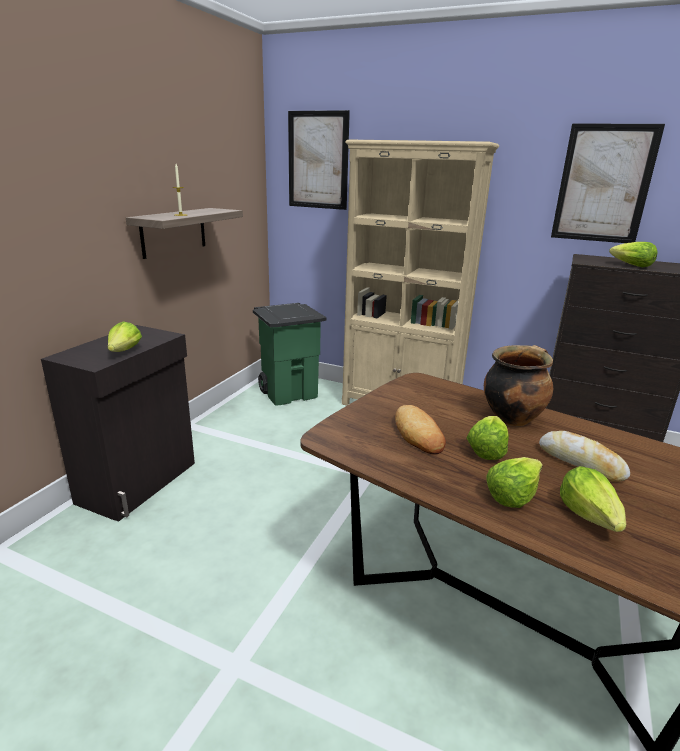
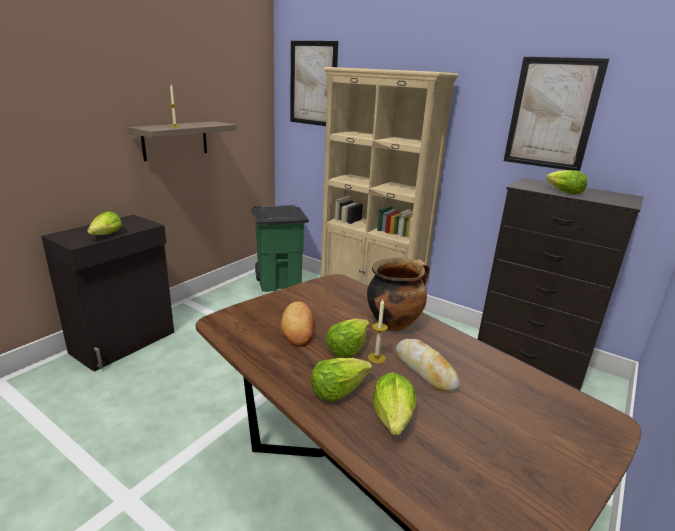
camera: 10 degrees right, 0 degrees up
(524, 456) = (376, 358): none -> candle

